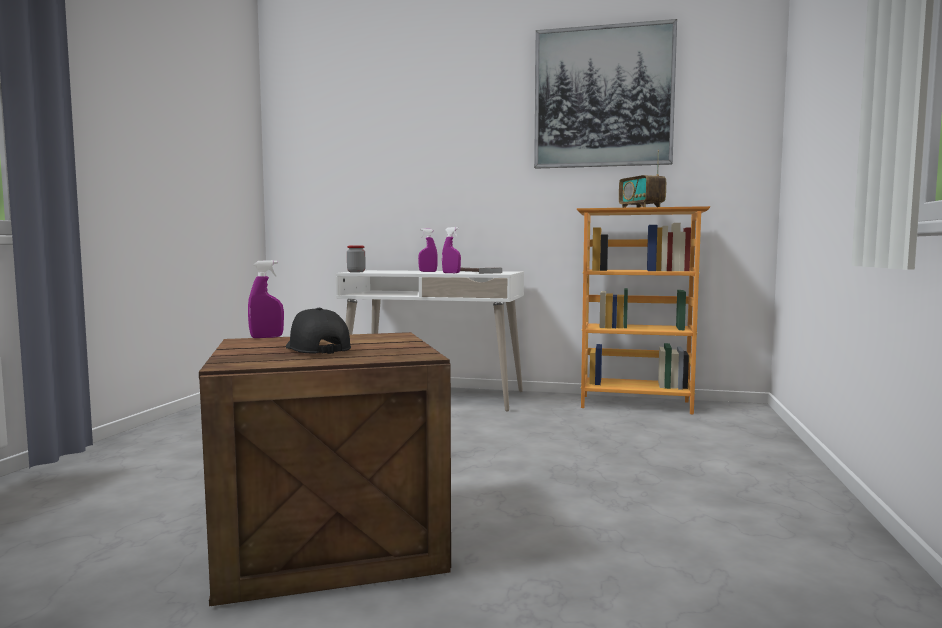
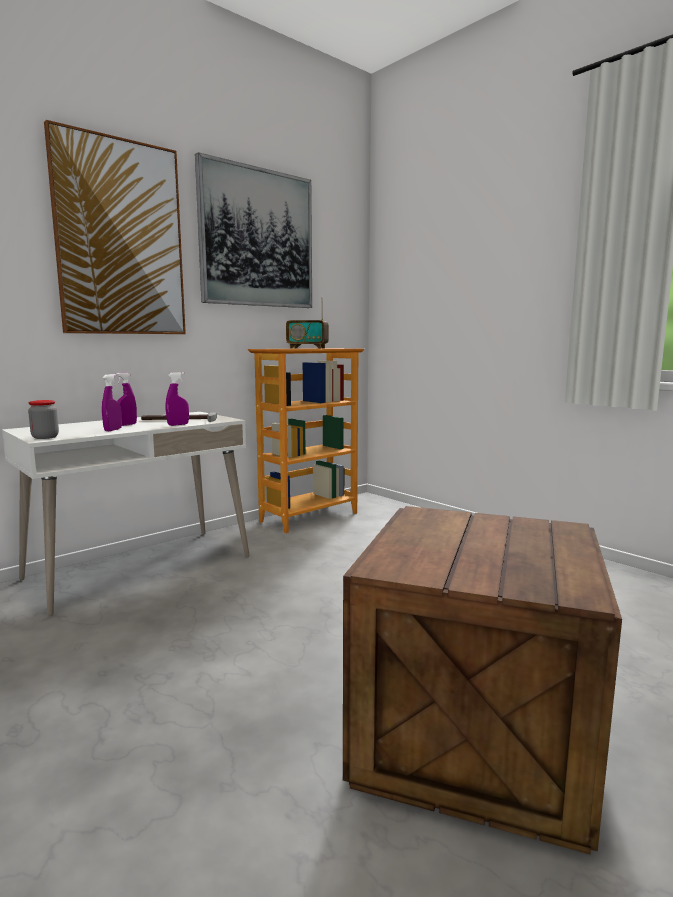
camera: 55 degrees left, 5 degrees up
(266, 337) = (372, 556): purple spray bottle -> purple spray bottle (113, 430)
(316, 349) = (491, 550): black cap -> none
(463, 121) = (120, 239): none -> picture

